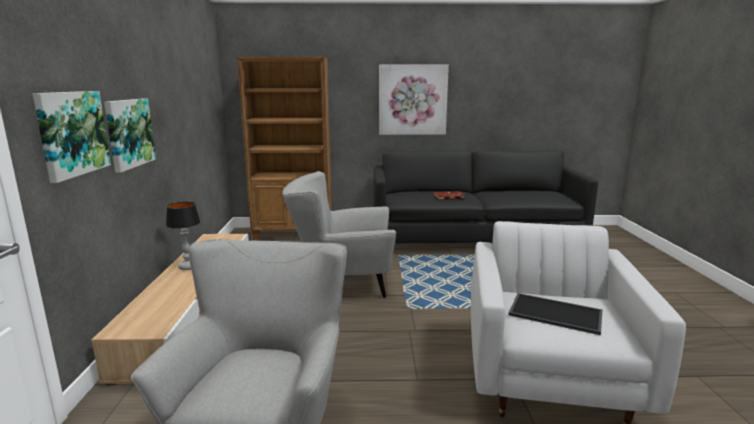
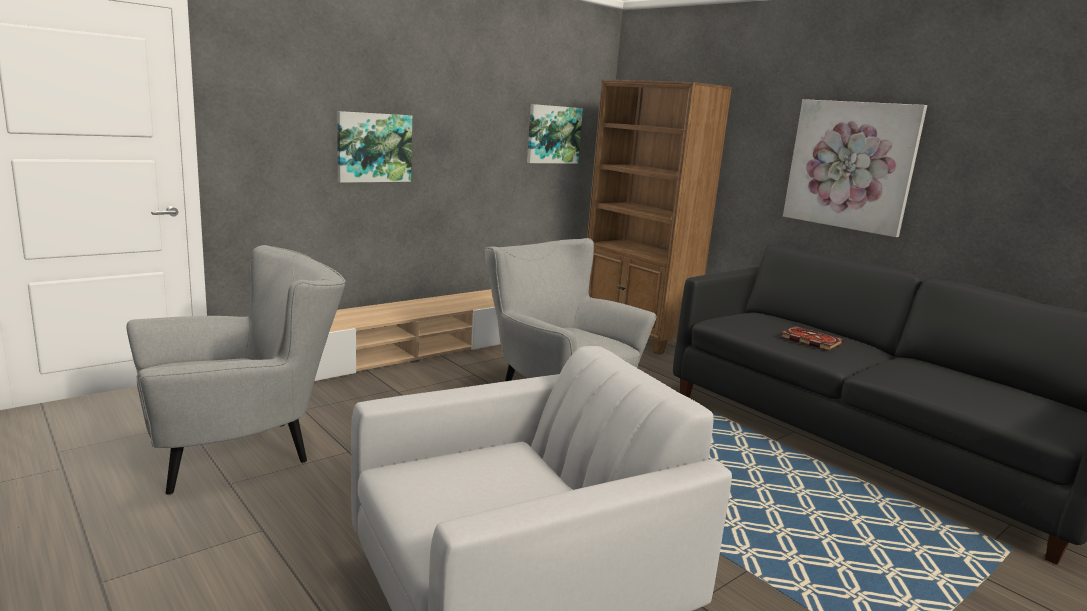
camera: 50 degrees right, 0 degrees up
(72, 133) = (281, 134): picture -> picture (553, 134)
(189, 267) = (414, 306): table lamp -> none
(554, 314) = (479, 483): tray -> none

